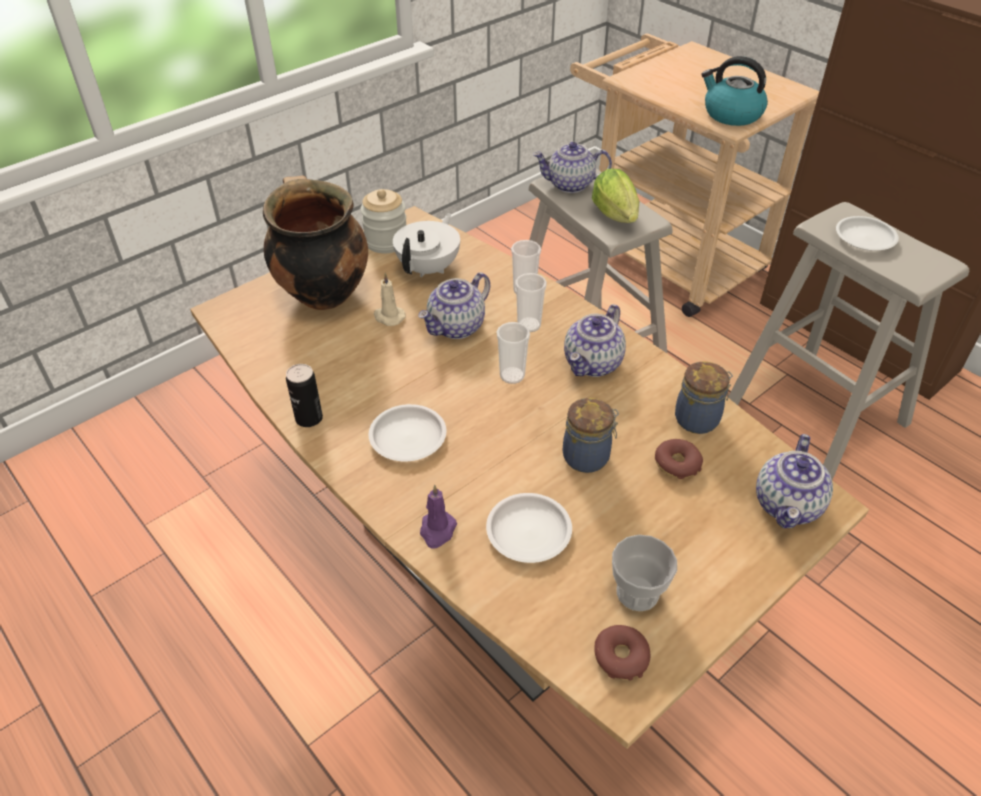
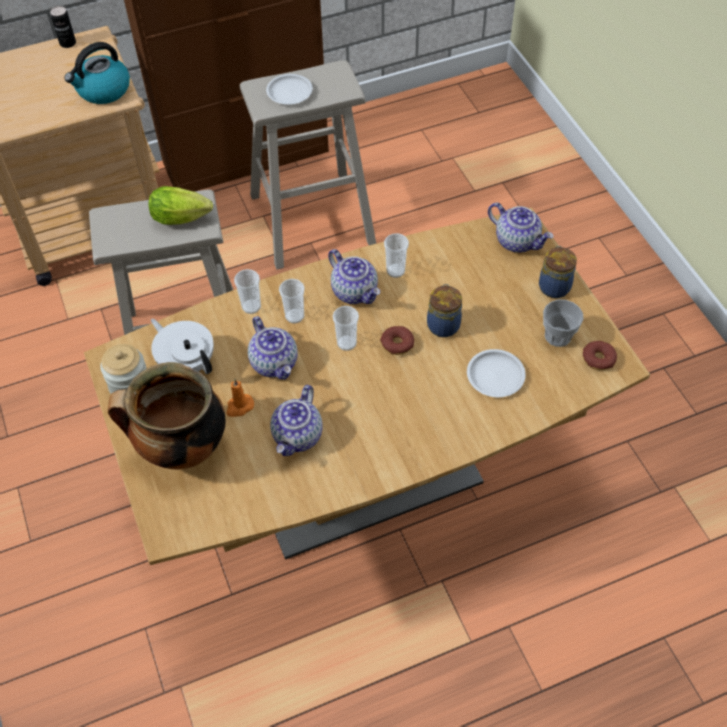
camera: 70 degrees left, 10 degrees up
(309, 418) = (338, 485): can -> can (68, 43)
(388, 317) = (239, 406): beige candle -> orange candle
(408, 436) = (384, 423): white plate -> none
(437, 531) = (478, 426): purple candle -> none
(570, 185) = (118, 232): teapot -> teapot (298, 436)
(648, 391) = (395, 271): none -> cup
(677, 464) = (466, 280): donut -> donut (397, 344)
(698, 419) = (432, 254): jar -> jar (554, 286)

